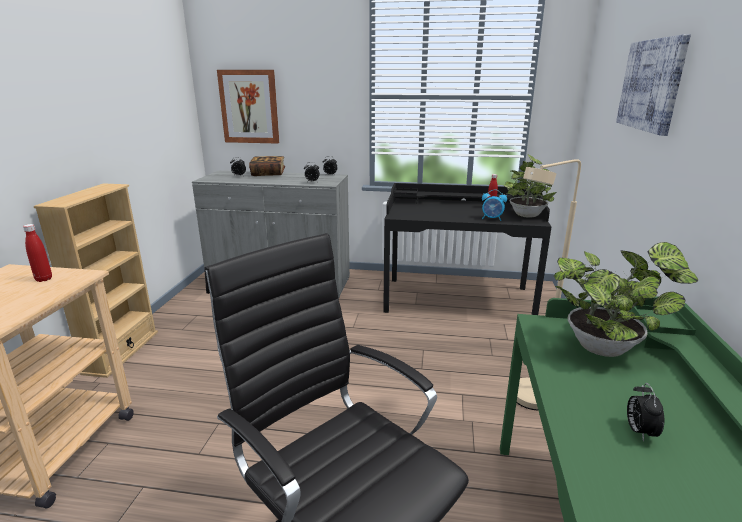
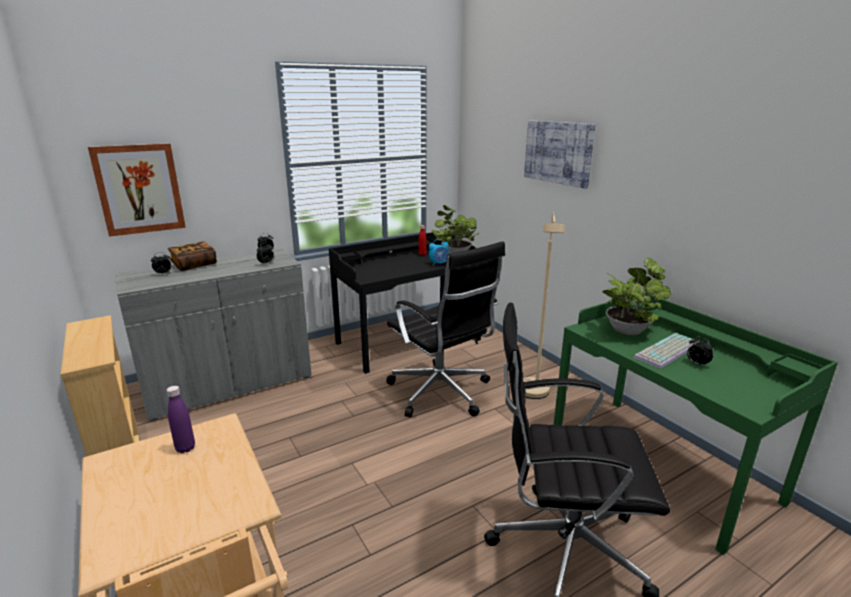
camera: 40 degrees left, 0 degrees up
(44, 279) = (185, 448): red bottle -> purple bottle
(427, 356) = (441, 393): none -> black office chair
(618, 396) = (668, 352): none -> keyboard

